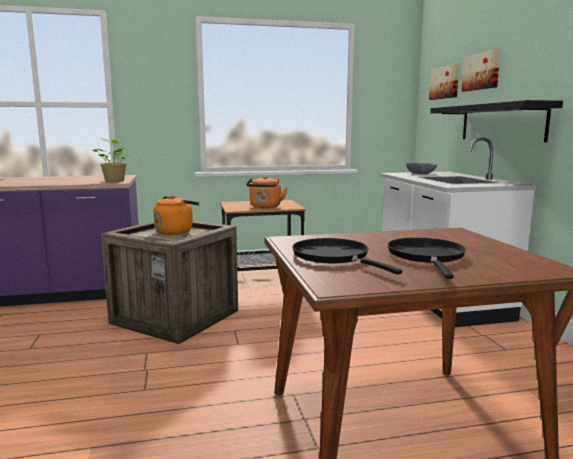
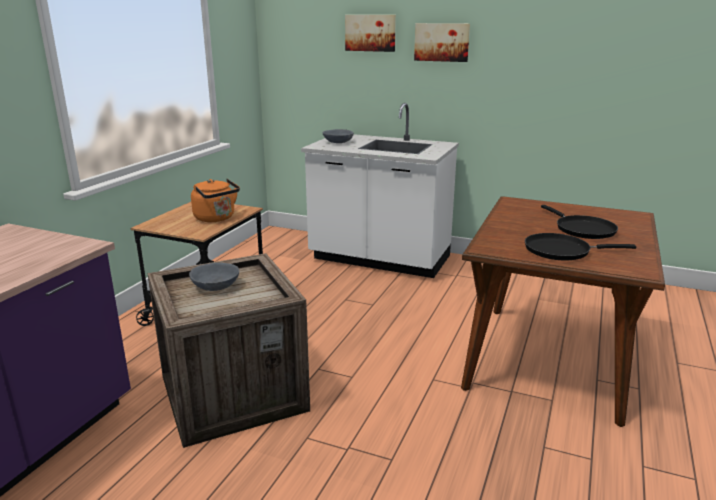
camera: 55 degrees left, 10 degrees up
(115, 181) = (67, 245): potted plant -> none
(176, 231) = (216, 286): orange kettle -> grey bowl
(427, 256) = (582, 229): black frying pan -> black frying pan turned 150 degrees counterclockwise
(445, 82) = (310, 37): picture -> picture (442, 42)
(501, 122) = (404, 86): black shelf -> none

